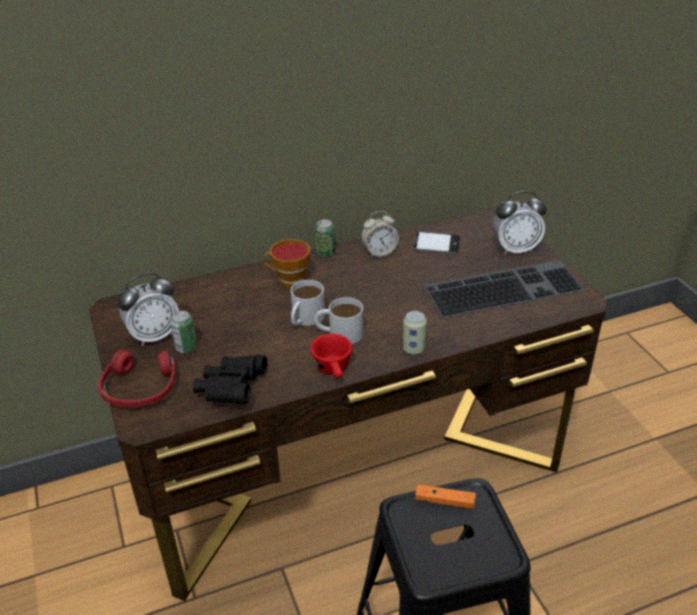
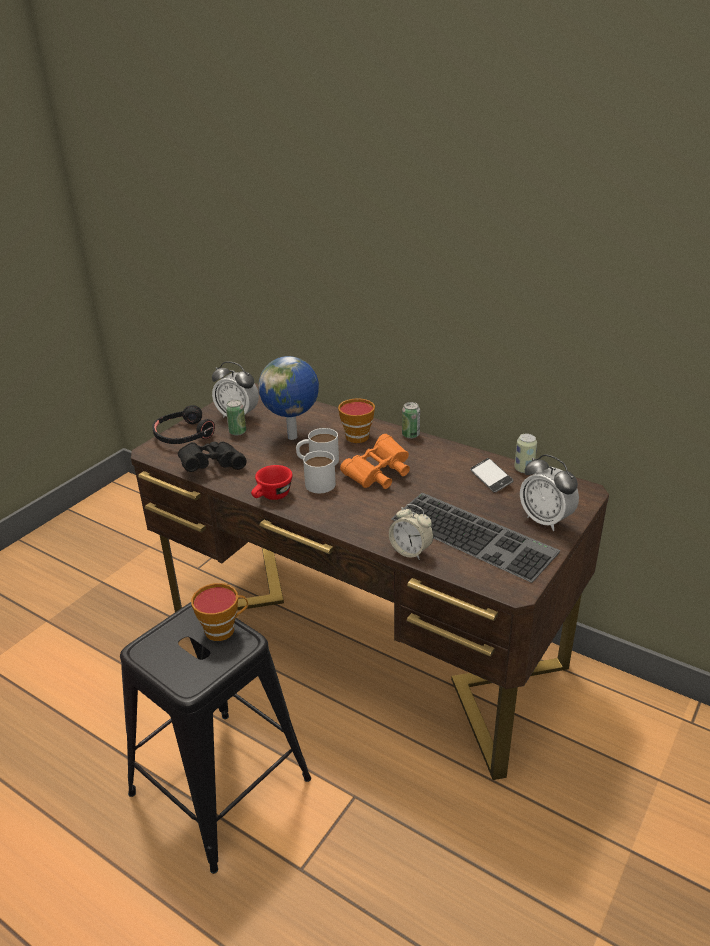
camera: 55 degrees right, 5 degrees down
(140, 388) = (183, 435): red headphones -> black headphones
(244, 316) = (293, 437): none -> globe
(369, 296) = (378, 475): none -> orange binoculars
(379, 252) = (443, 456): alarm clock -> alarm clock (410, 551)
(413, 349) = (334, 521): can -> can (524, 469)
(445, 501) = (223, 629): orange game controller -> cup

